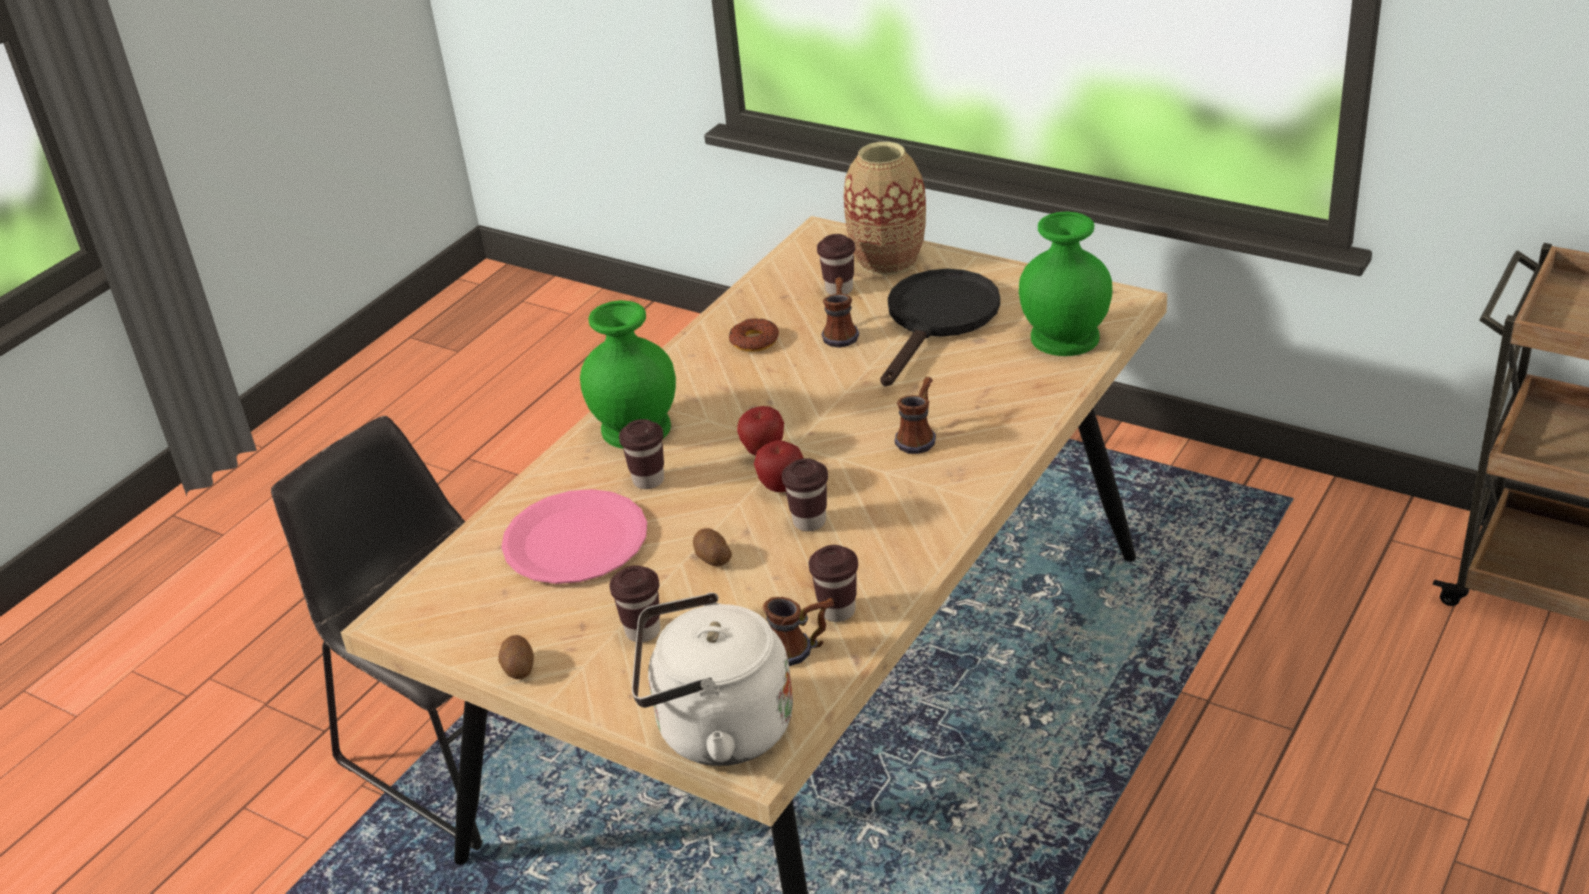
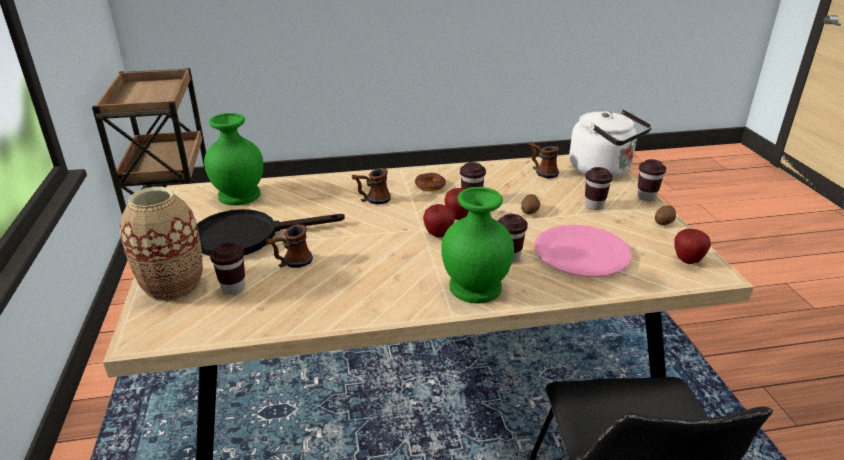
camera: 135 degrees left, 5 degrees down
(441, 617) = (687, 260): none -> apple
(754, 341) = (332, 291): donut -> donut (430, 186)
(837, 611) = (511, 173): brown cup -> brown cup (646, 197)

